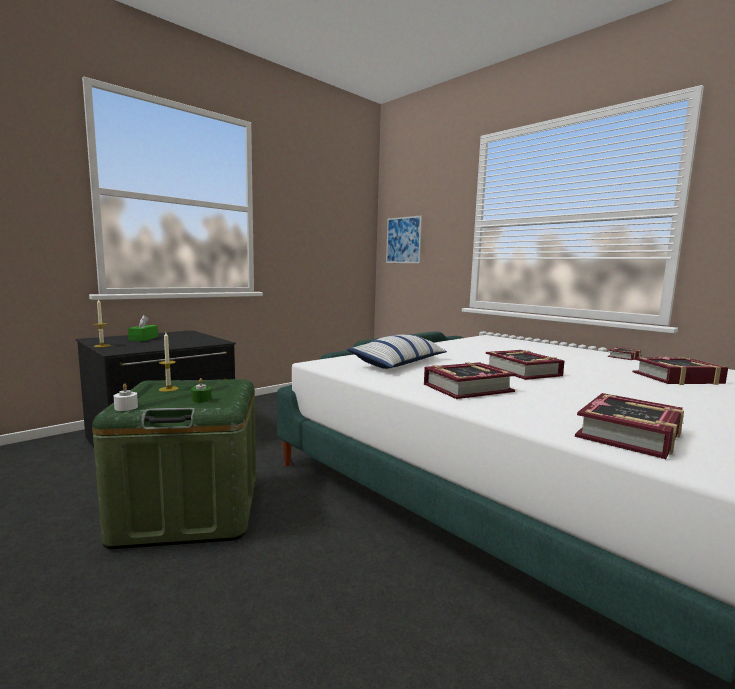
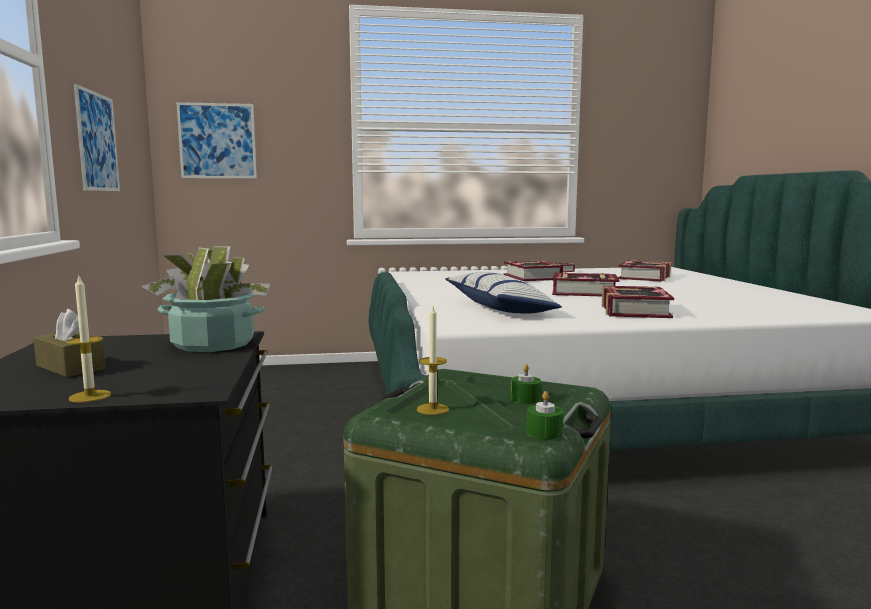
camera: 55 degrees left, 0 degrees up
(126, 407) = (544, 433): white candle -> green candle
(143, 338) = (70, 367): green tissue box -> brown tissue box
(199, 342) = (213, 344): none -> potted plant
(304, 244) = (97, 142): none -> picture
(629, 434) = (789, 309): book -> book (533, 277)

